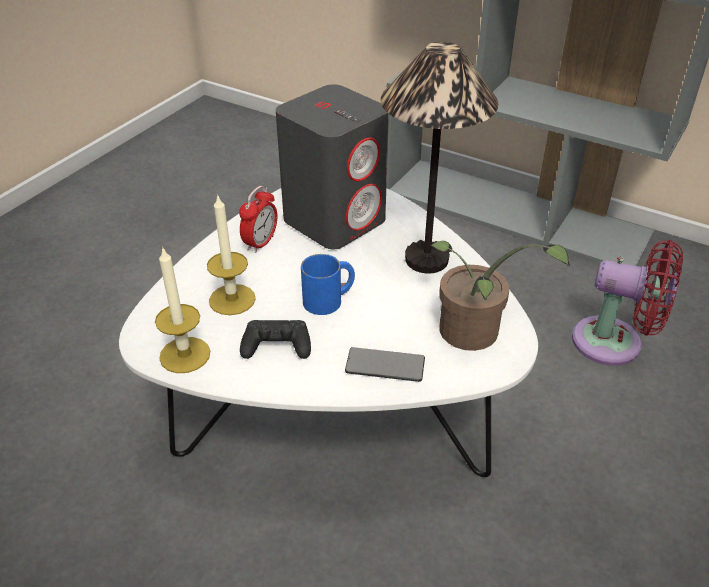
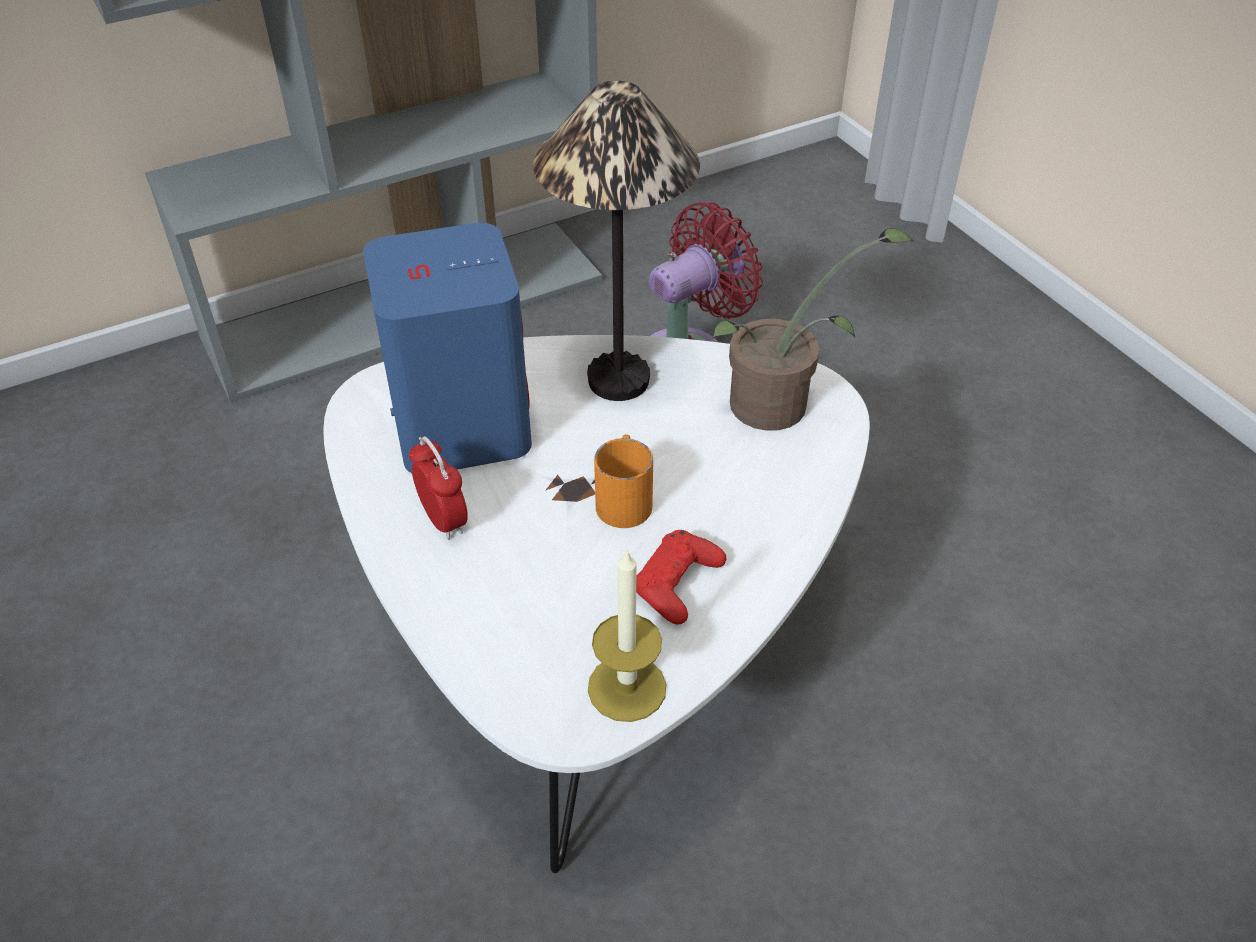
camera: 60 degrees left, 5 degrees up
(232, 299) = (547, 596): candle -> none
(276, 346) = (677, 583): black game controller -> red game controller
(329, 299) = (624, 497): blue mug -> orange mug
(335, 220) = (461, 425): grey speaker -> blue speaker
(385, 366) = (780, 498): phone -> none

